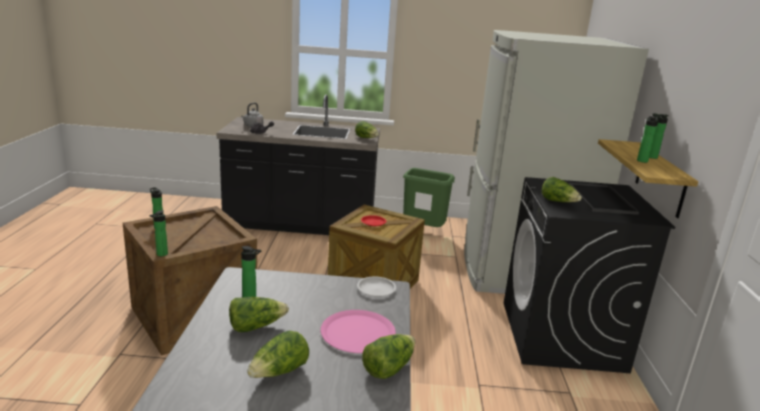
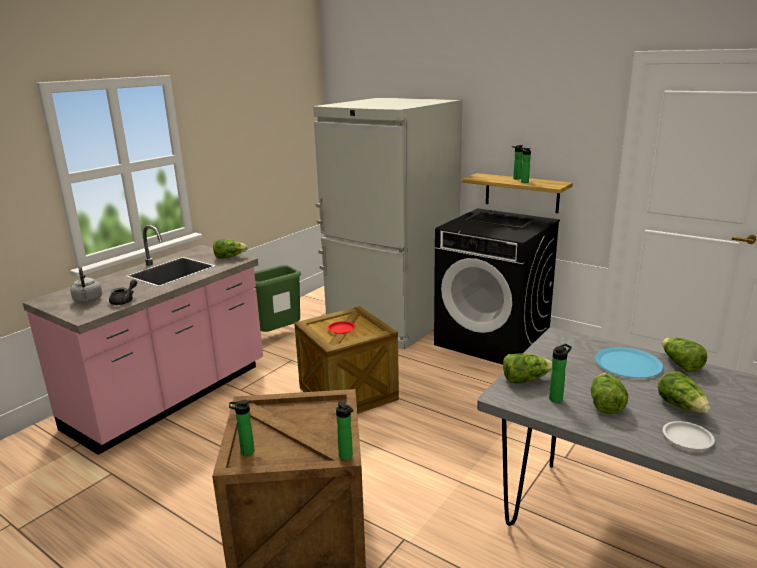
camera: 55 degrees left, 0 degrees up
(301, 225) = (170, 398): black counter -> pink counter
(358, 333) = (628, 364): pink plate -> blue plate
(376, 289) = (558, 341): white plate -> white plate (687, 438)
(558, 202) = (497, 232): lettuce -> lettuce (525, 379)

